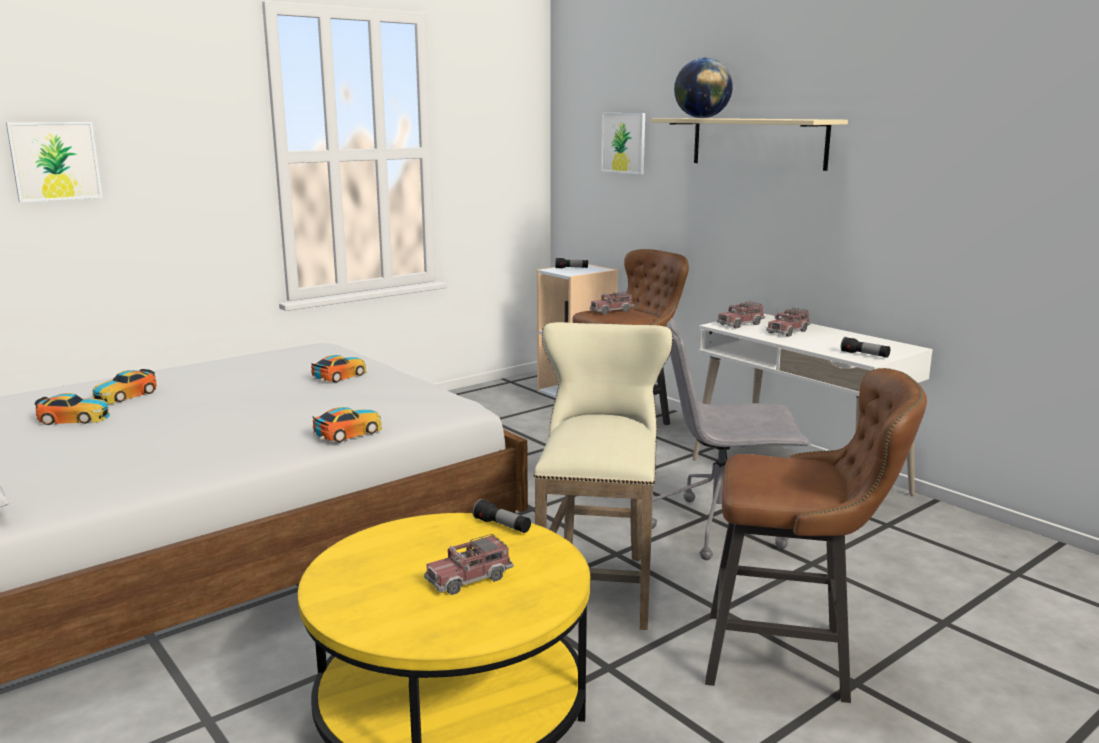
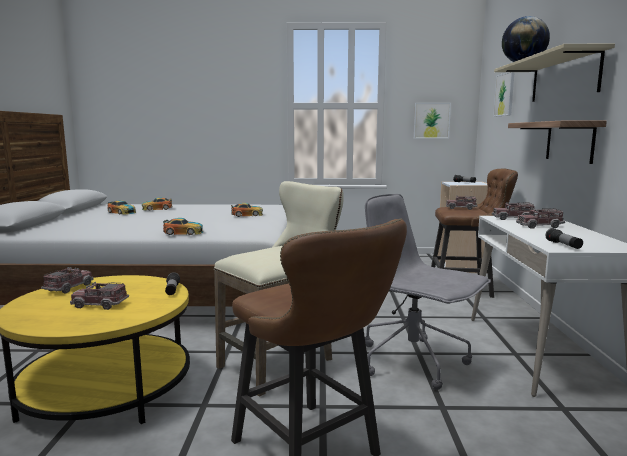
camera: 40 degrees right, 5 degrees down
(55, 161) = (181, 104): picture -> picture (431, 120)
(343, 575) = (69, 287): none -> toy truck
(776, 222) = (569, 141): none -> shelf

